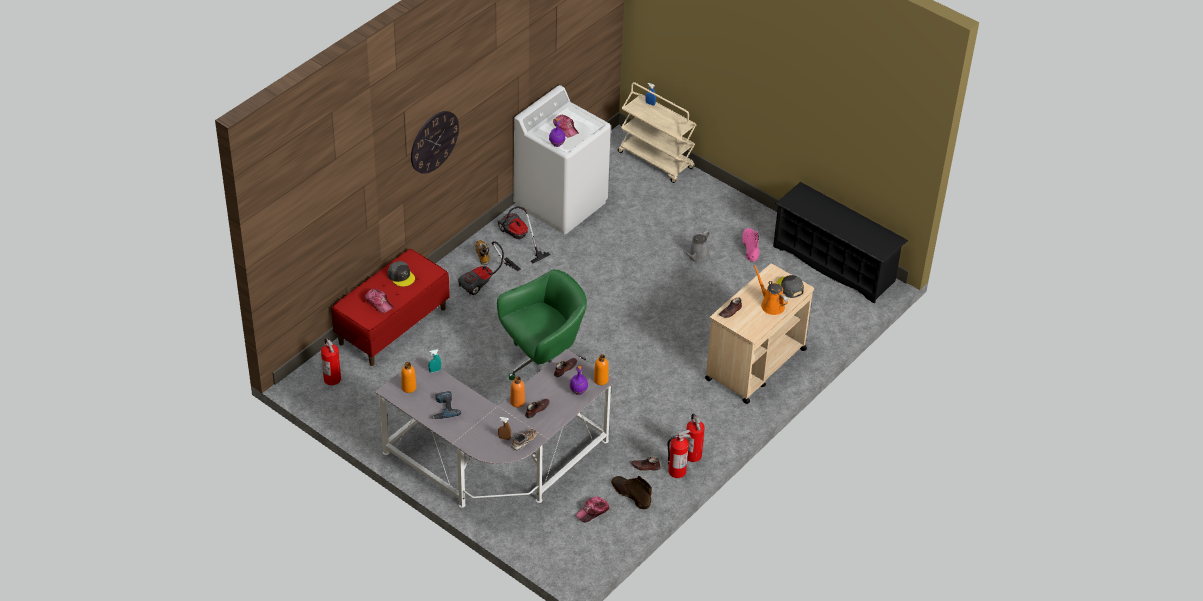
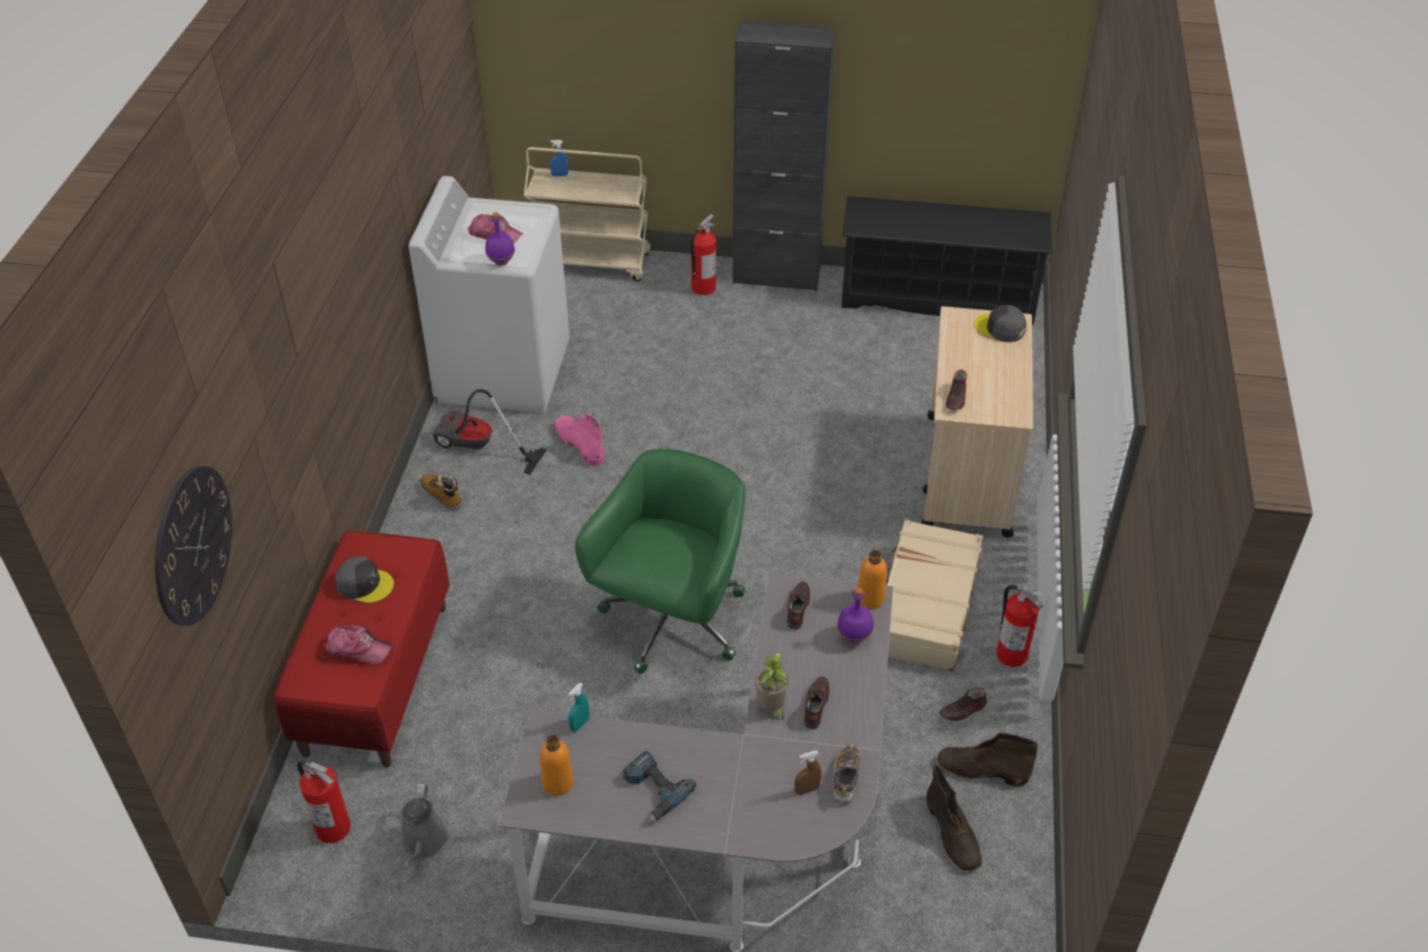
camera: 30 degrees left, 0 degrees up
(434, 141) = (327, 316): wall clock -> wall clock (193, 545)
(485, 282) = (479, 535): vacuum cleaner -> none
(517, 402) = (771, 709): orange bottle -> potted plant
(592, 511) = (953, 833): cap -> brown boot
(671, 414) = (924, 606): none -> beige suitcase
(676, 471) = (1012, 693): fire extinguisher -> fire extinguisher (702, 288)
(697, 257) = (756, 363): grey watering can -> grey watering can (423, 843)
(750, 246) = (813, 320): pink boot -> pink boot (579, 443)
(753, 212) = (776, 275): none -> black cabinet
(771, 304) = (1000, 363): orange watering can -> none

